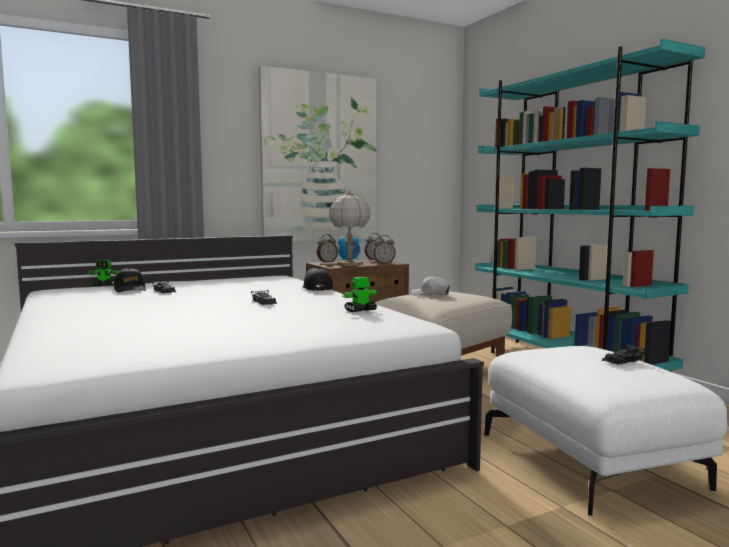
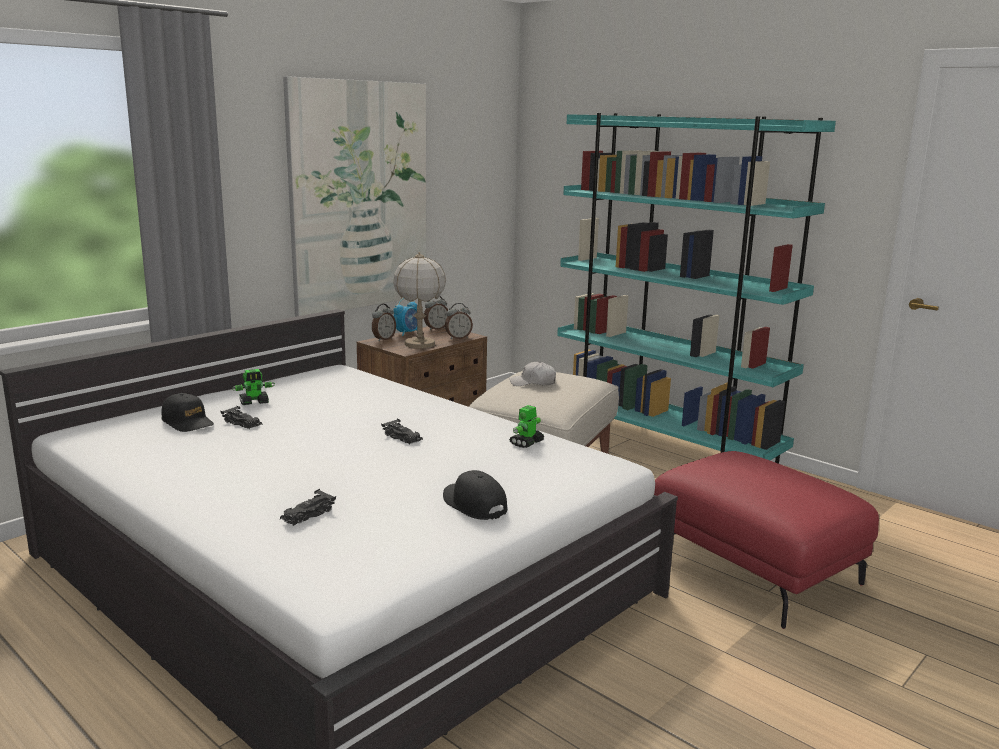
camera: 20 degrees left, 10 degrees up
(104, 285) = (134, 415): toy robot -> toy robot (254, 402)
(317, 288) = (423, 397): black cap -> black cap (474, 504)
(591, 461) = (754, 568): white ottoman -> red ottoman
(623, 361) = (789, 476): black toy car -> black toy car (307, 514)

